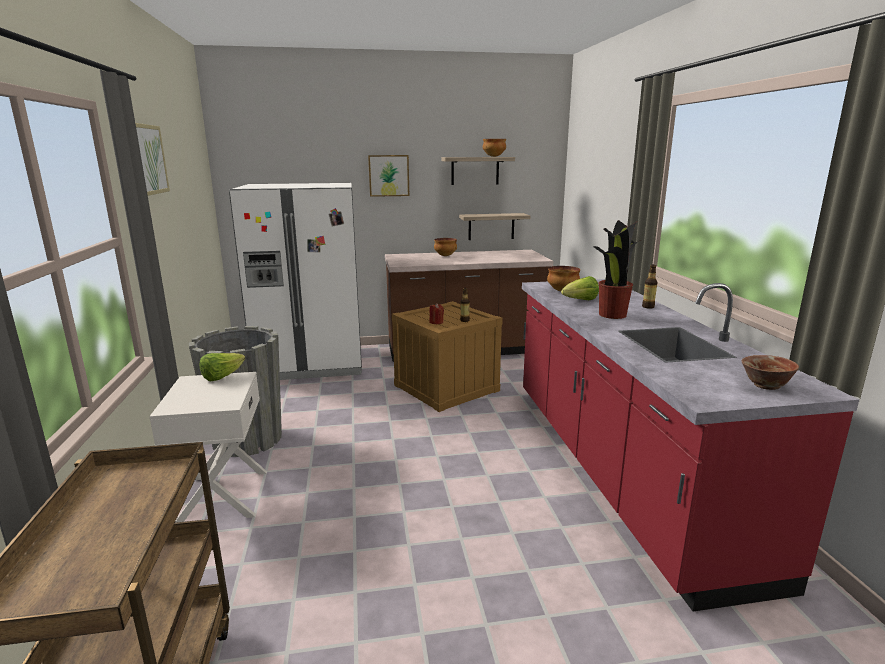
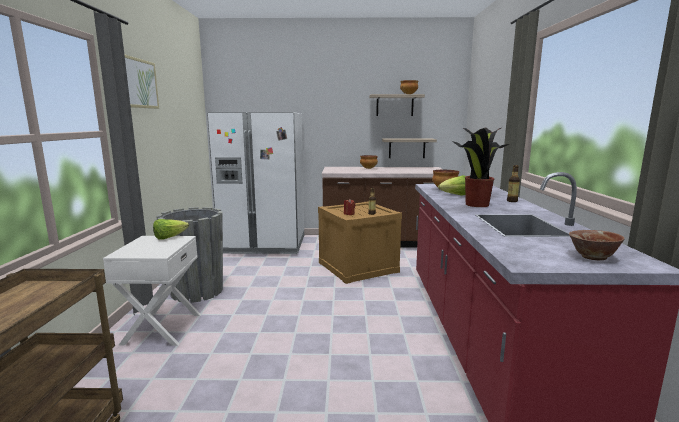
camera: 10 degrees right, 5 degrees down
(388, 175) = (329, 108): picture -> none

